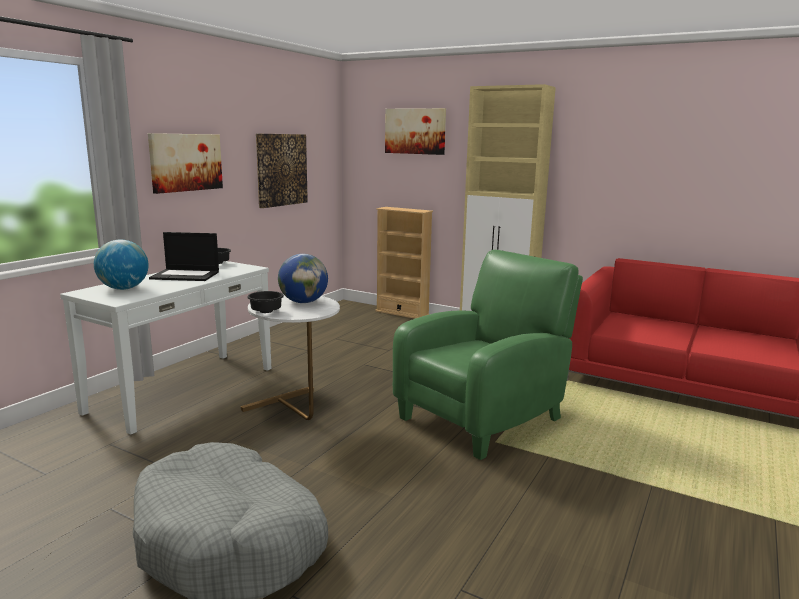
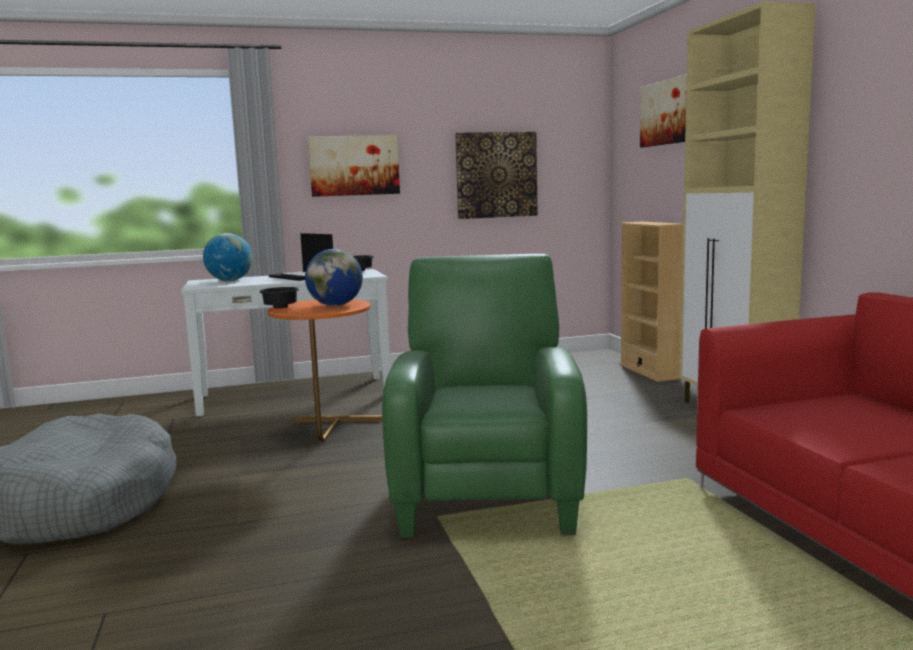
camera: 45 degrees right, 5 degrees down
(296, 412) = (328, 433): white side table -> orange side table
(484, 417) = (487, 491): green armchair -> green armchair turned 90 degrees counterclockwise

